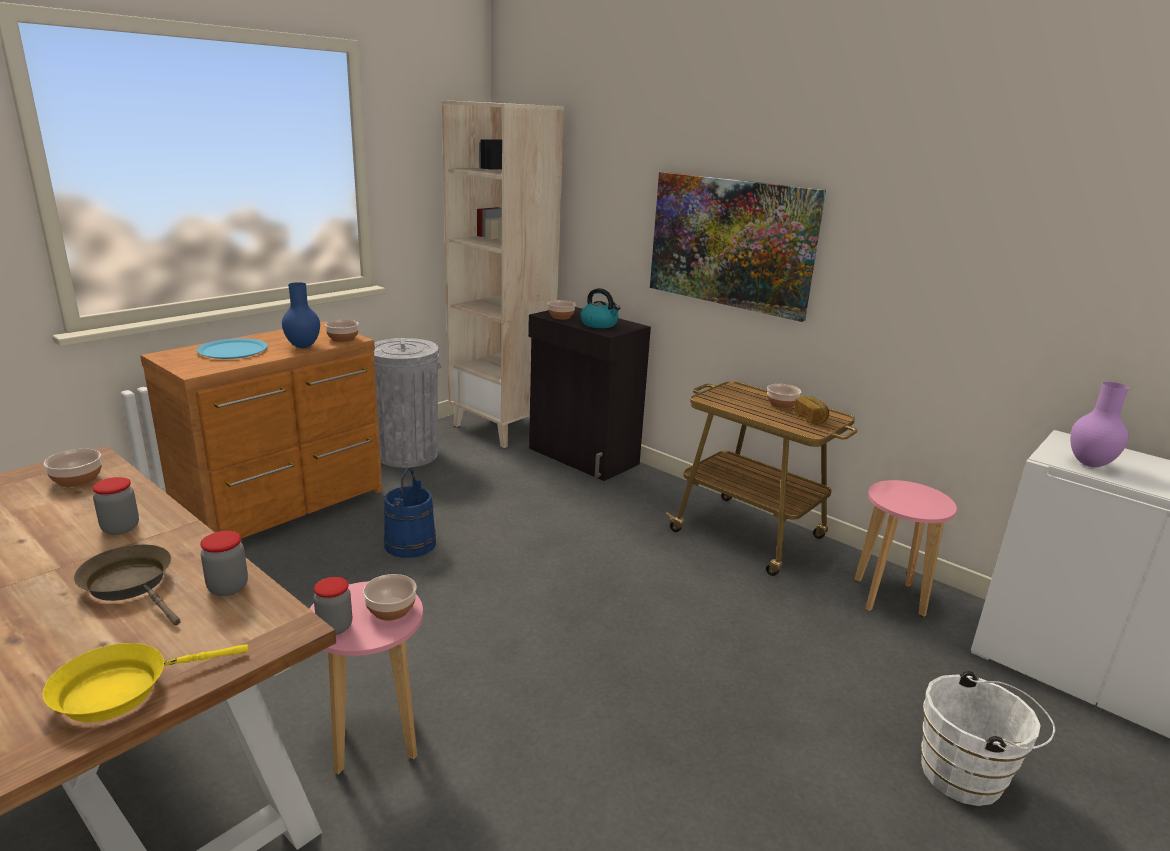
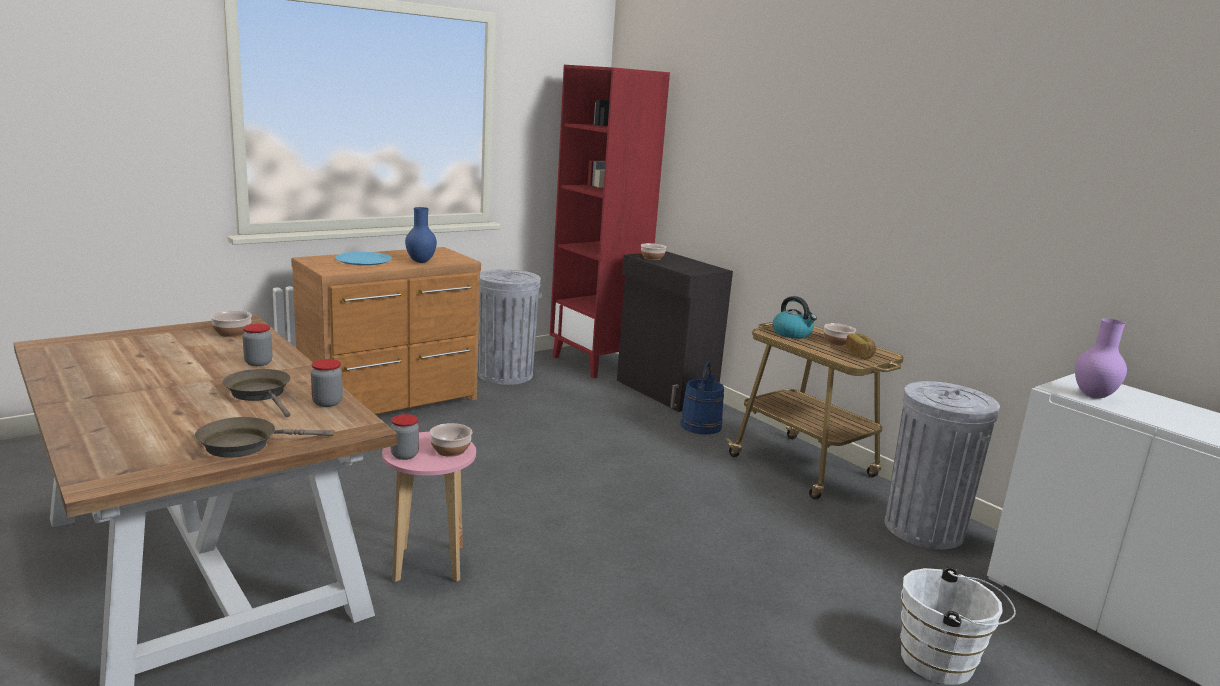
camera: 10 degrees right, 5 degrees down
(121, 690) = (244, 445): yellow frying pan -> brown frying pan
(343, 339) = (455, 259): bowl -> none
(410, 544) = (491, 439): blue bucket -> blue bucket (701, 426)
(502, 428) = (596, 363): beige bookcase -> red bookcase
(599, 324) = (685, 266): kettle -> kettle (792, 334)
(731, 243) = (804, 195): picture -> none
(889, 597) = (923, 528): pink stool -> grey trash can

